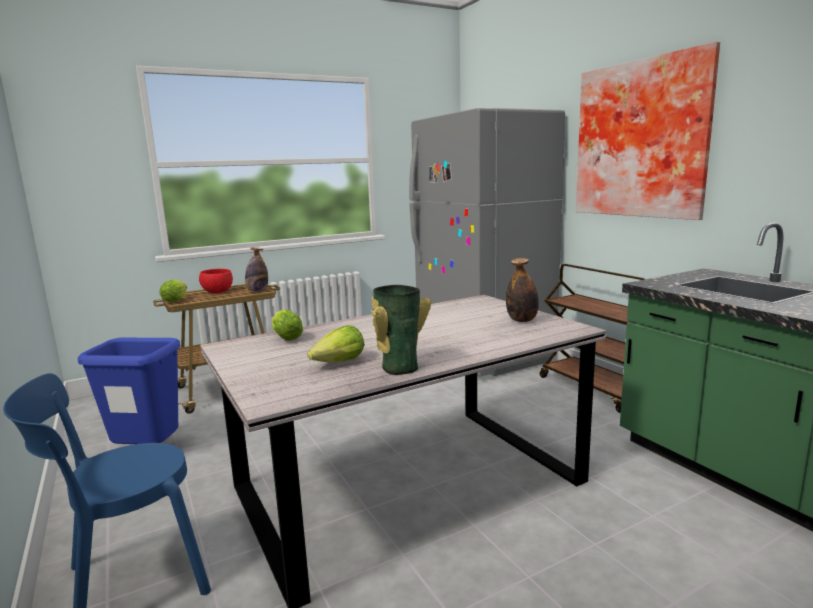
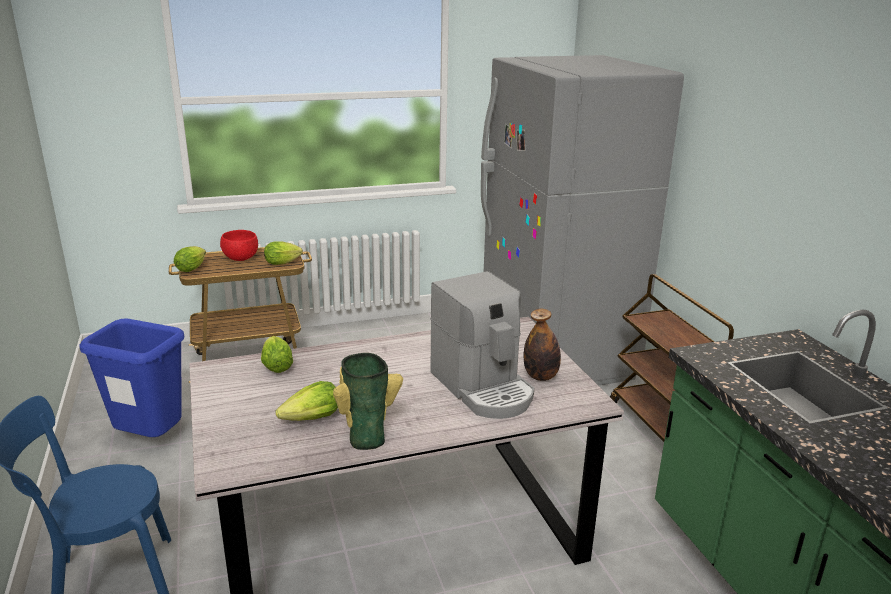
camera: 10 degrees right, 10 degrees up
(257, 291) = (284, 263): bottle -> lettuce
(480, 330) = (483, 388): none -> coffee machine
(642, 140) = (761, 144): picture -> none

